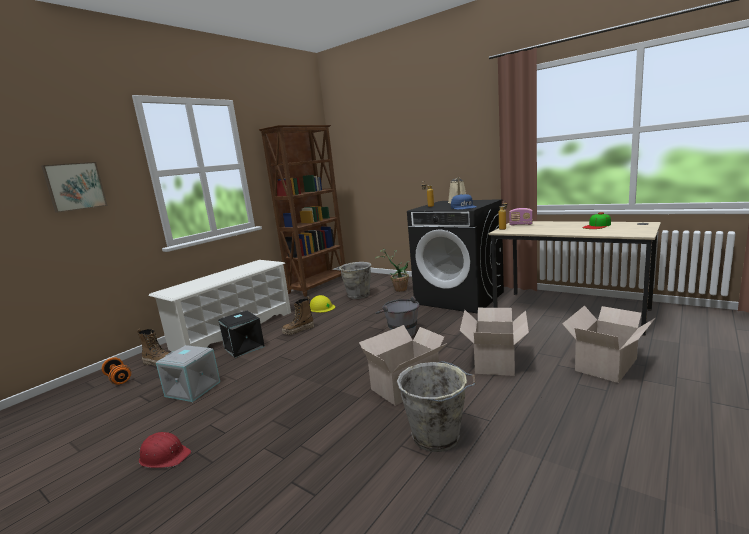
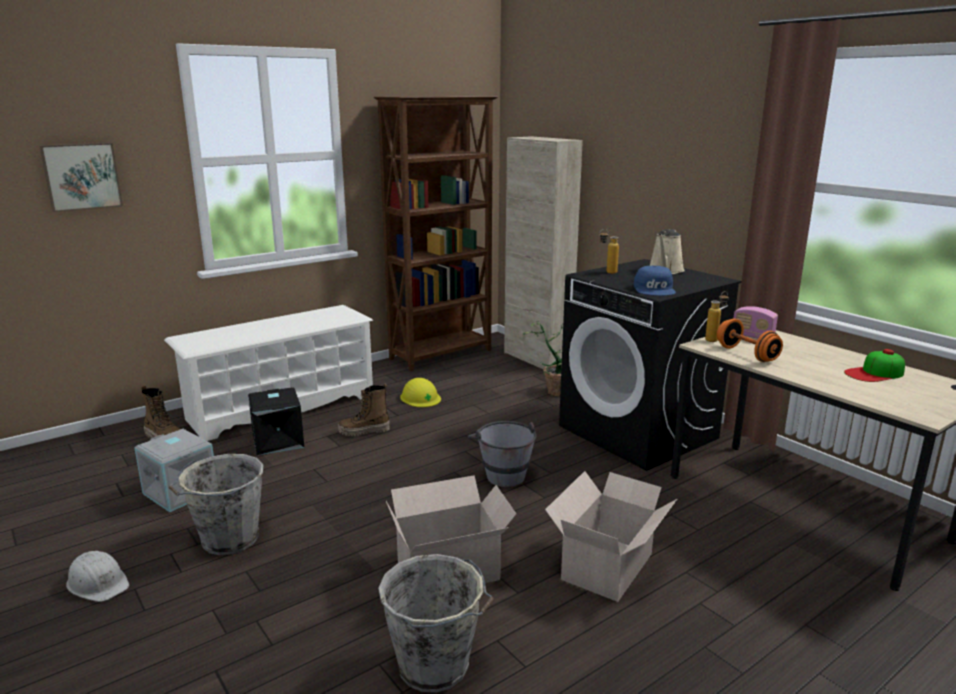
camera: 15 degrees right, 5 degrees up
(118, 379) = (106, 450): orange dumbbell -> orange dumbbell (746, 354)
(164, 456) = (98, 583): red hard hat -> white hard hat
(358, 295) = (486, 388): grey bucket -> grey bucket (228, 540)
(377, 277) = (537, 359): none -> beige cabinet
(607, 364) = (783, 626): cardboard box -> none

